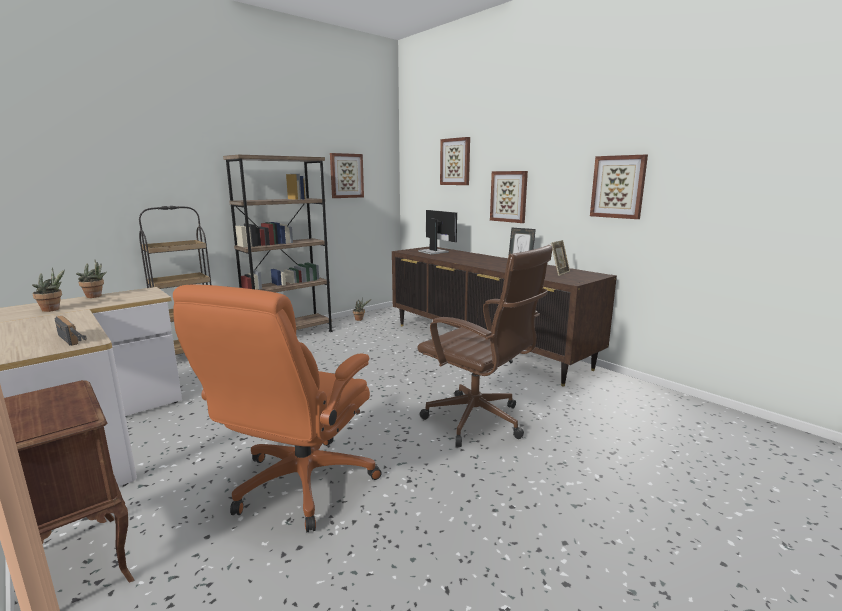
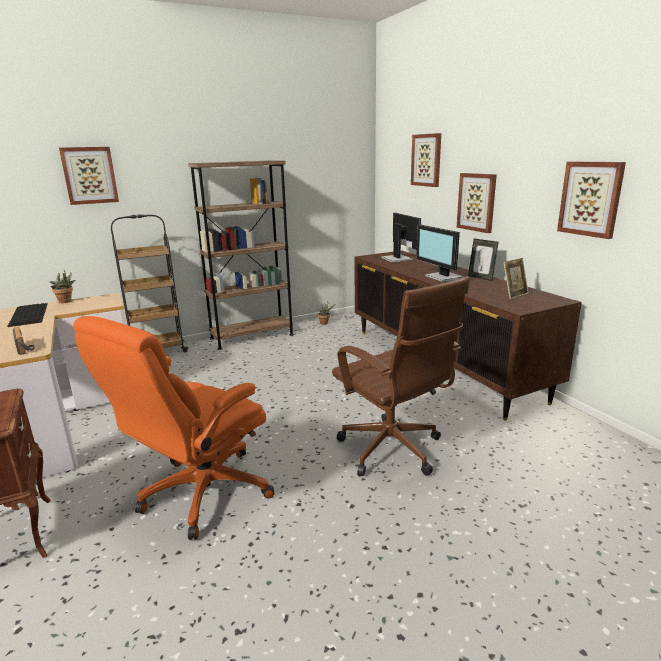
camera: 15 degrees right, 5 degrees up
(53, 309) = (28, 314): potted plant -> keyboard
(346, 175) = (315, 175): picture -> picture (89, 175)
(487, 263) = (443, 277): none -> monitor

